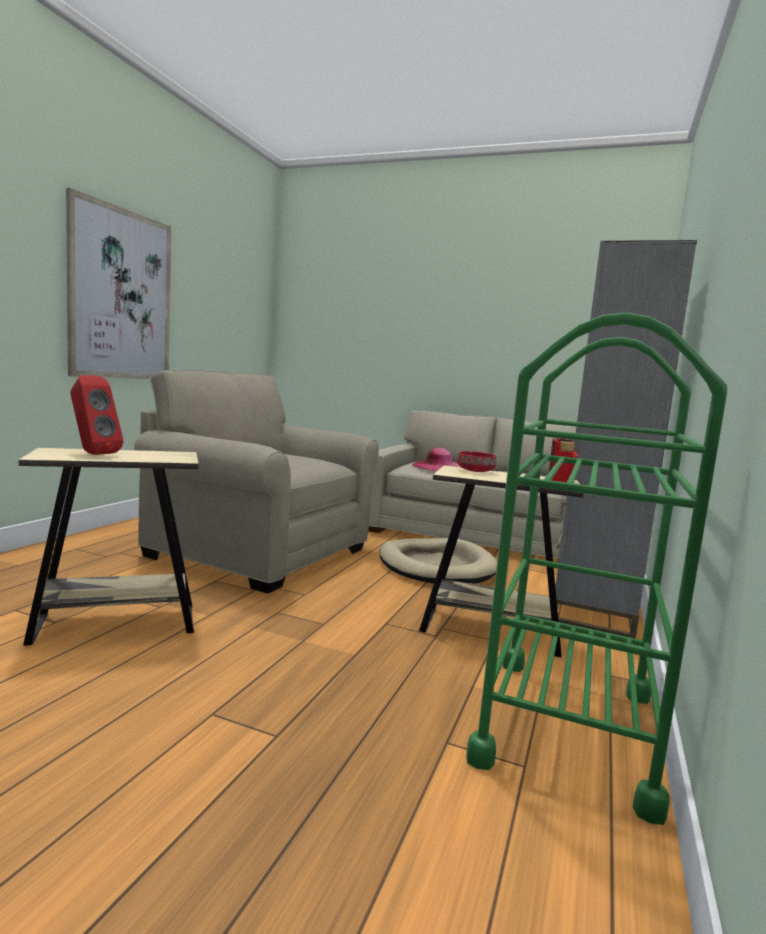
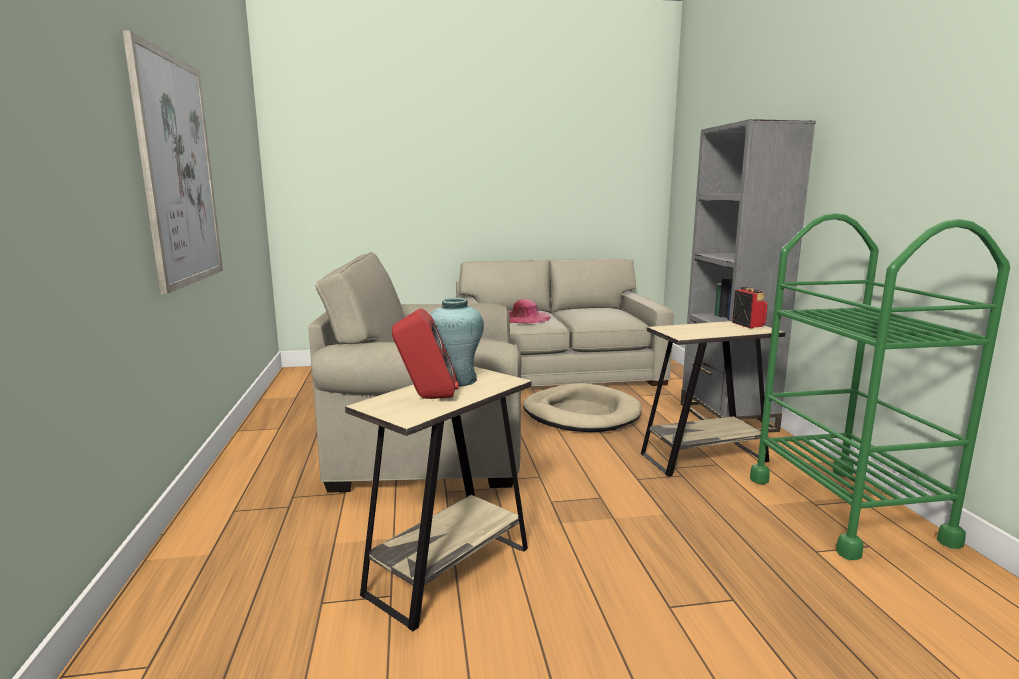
camera: 30 degrees left, 5 degrees up
(150, 453) = (457, 380): none -> turquoise vase
(475, 471) = (685, 328): red bowl -> none

